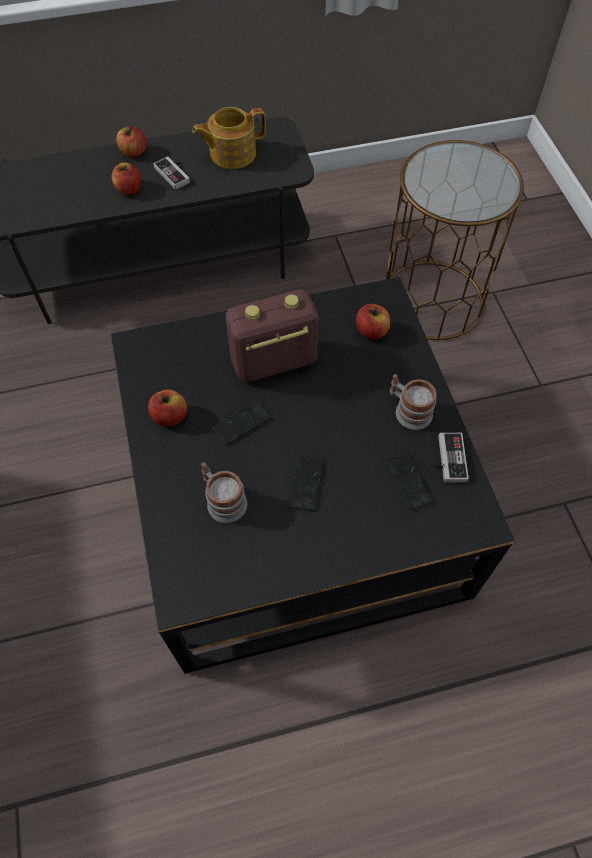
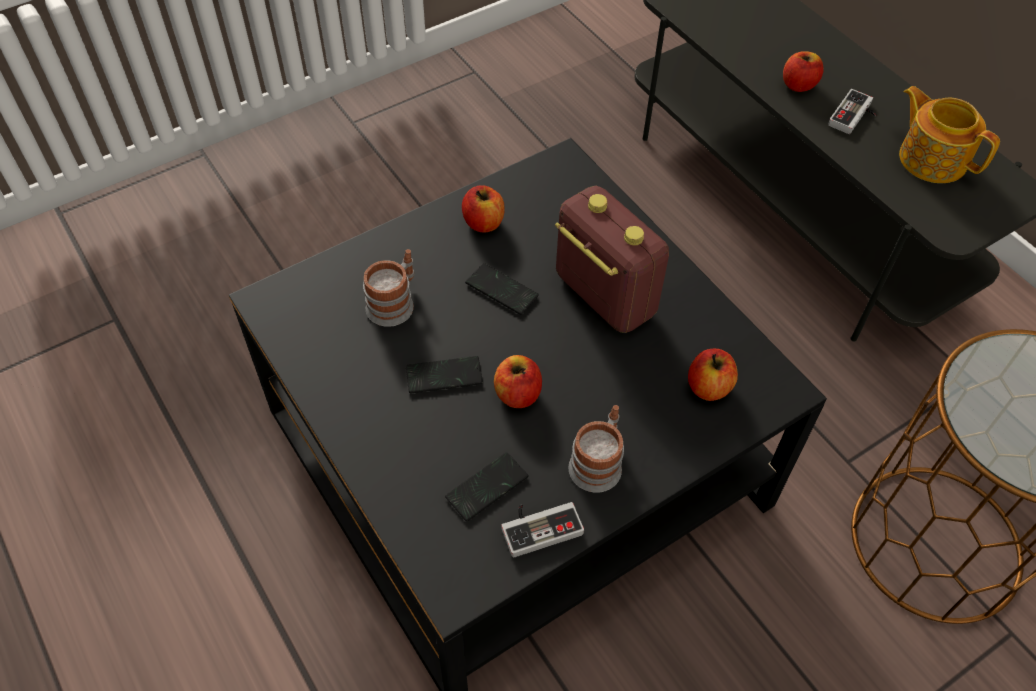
camera: 70 degrees right, 5 degrees down
(133, 152) = (861, 69): apple -> apple (517, 394)

